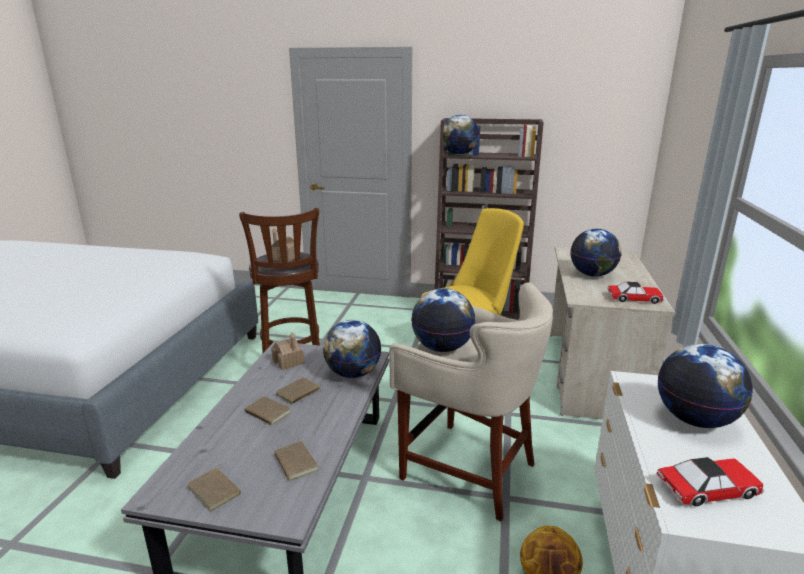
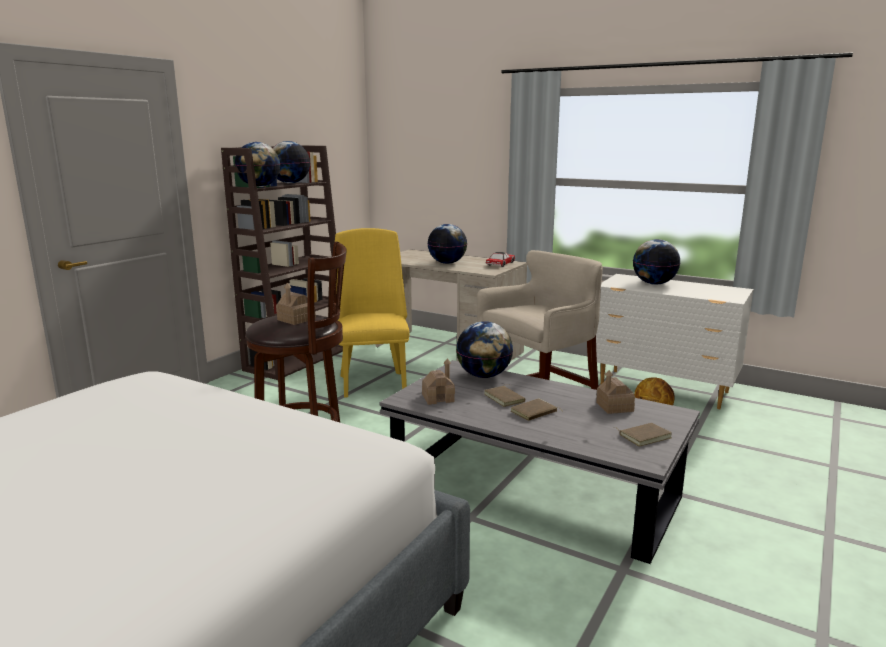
camera: 70 degrees left, 5 degrees down
(294, 463) = (614, 407): brown book -> toy house
(442, 348) = (535, 313): globe -> globe (290, 183)
(707, 489) = (712, 293): toy car -> none

